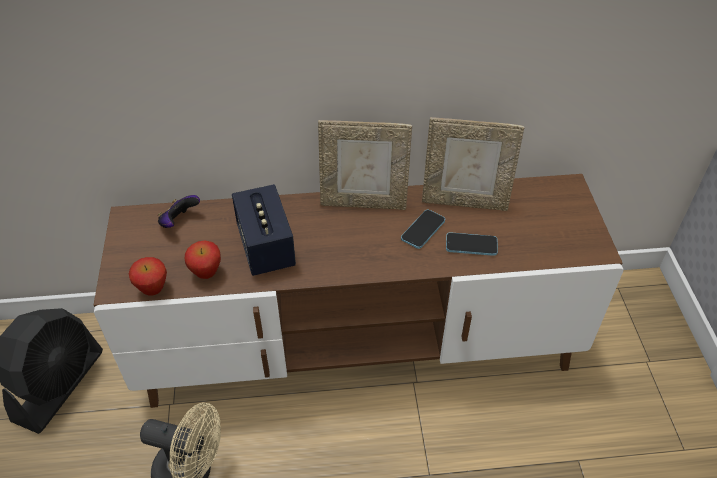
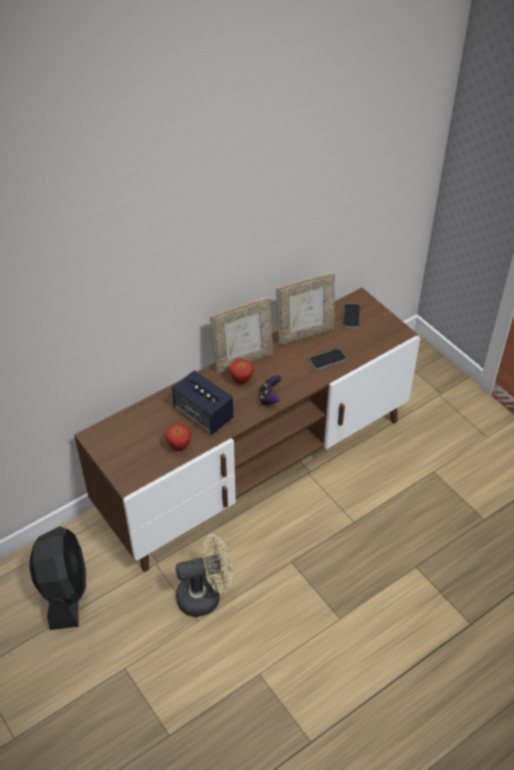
camera: 30 degrees left, 0 degrees up
(153, 290) = (154, 471): apple -> apple (241, 381)
(179, 222) = (132, 423): game controller -> game controller (270, 398)
(423, 230) = (292, 362): phone -> phone (351, 316)

